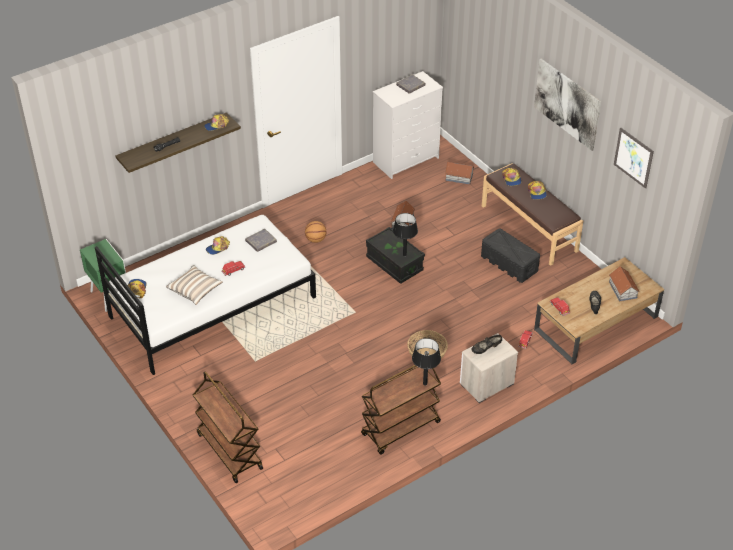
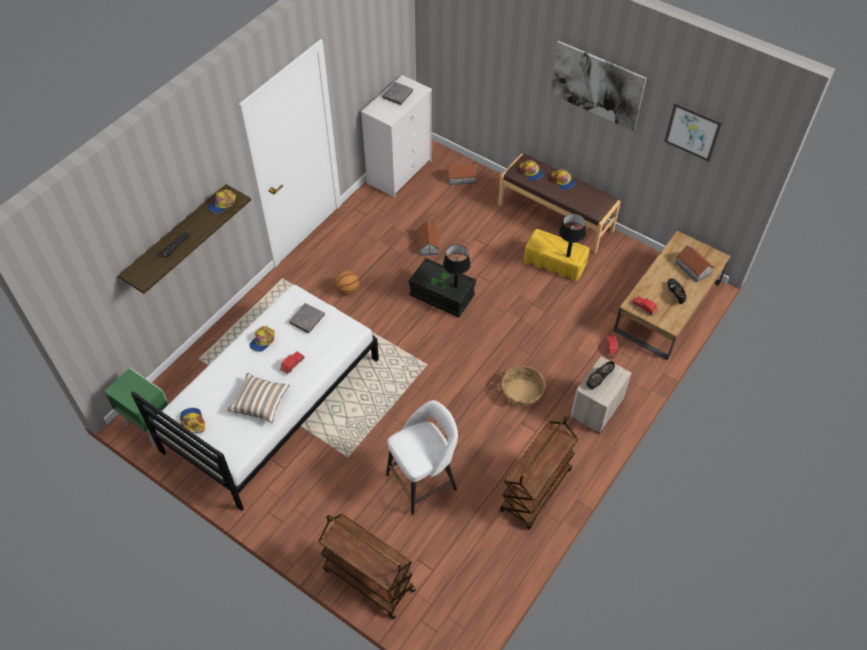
camera: 20 degrees left, 10 degrees up
(309, 395) = (423, 481): none -> white stool
(425, 384) = (563, 444): black table lamp -> black table lamp (568, 255)
(509, 264) = (555, 263): black storage box -> yellow storage box

